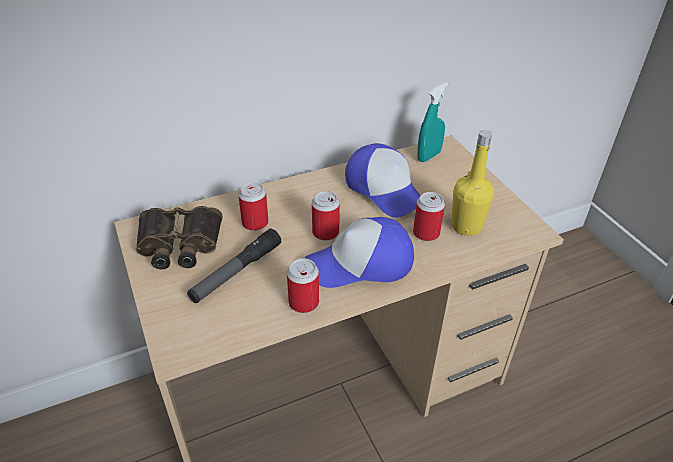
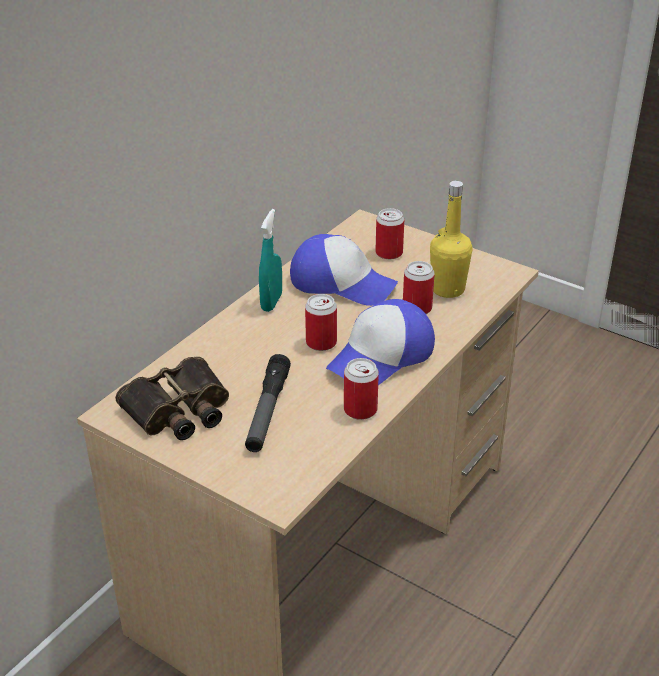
camera: 30 degrees left, 5 degrees down
(255, 223) = (240, 360): can -> can (389, 253)
(428, 156) = (356, 237): turquoise spray bottle -> turquoise spray bottle (271, 302)

